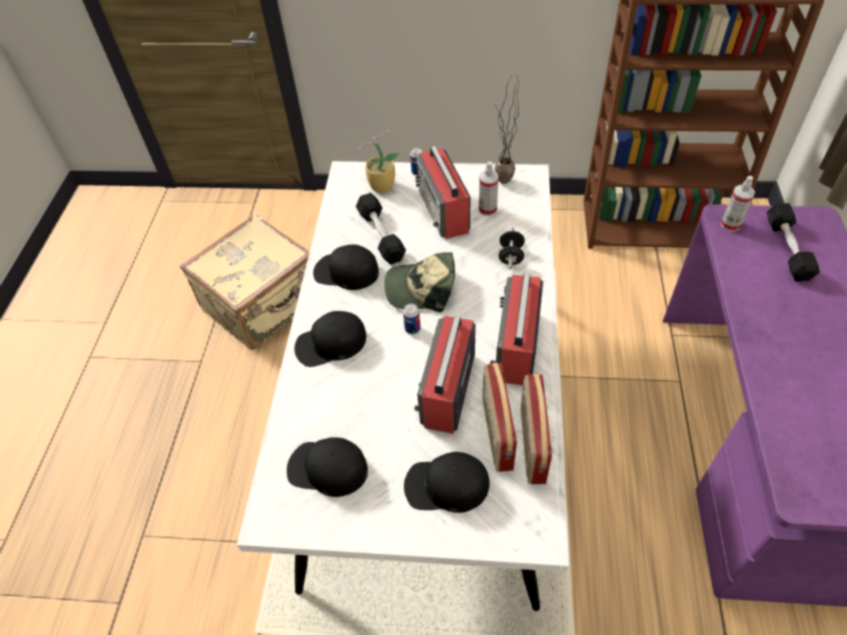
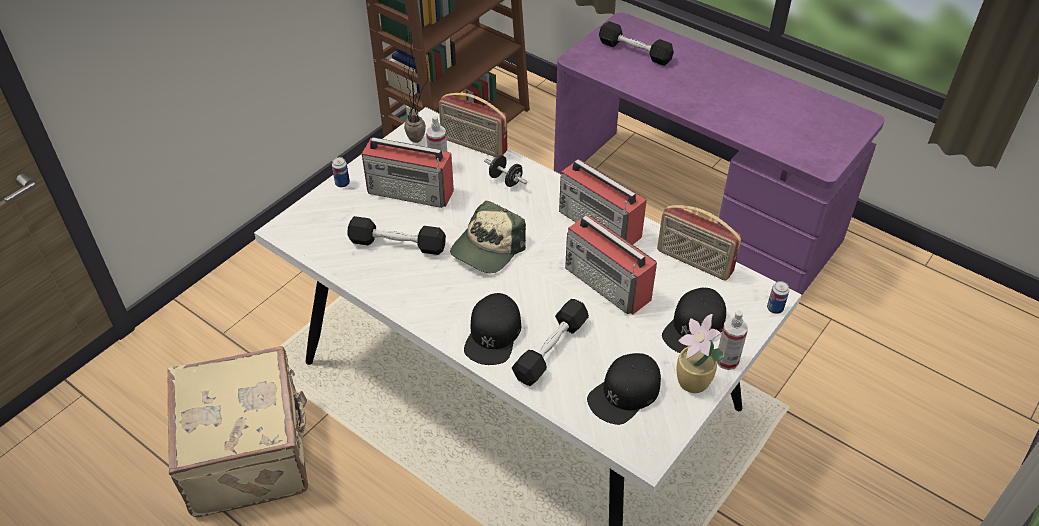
camera: 60 degrees left, 5 degrees down
(340, 390) = (550, 350): none -> black dumbbell
(346, 272) = (417, 287): black cap -> none
(380, 186) = (332, 215): potted plant -> potted plant (692, 383)
(412, 328) = (526, 274): can -> can (775, 308)
(496, 432) = (669, 276): radio -> radio (473, 145)
(730, 225) = (588, 60): spray bottle -> spray bottle (727, 360)

